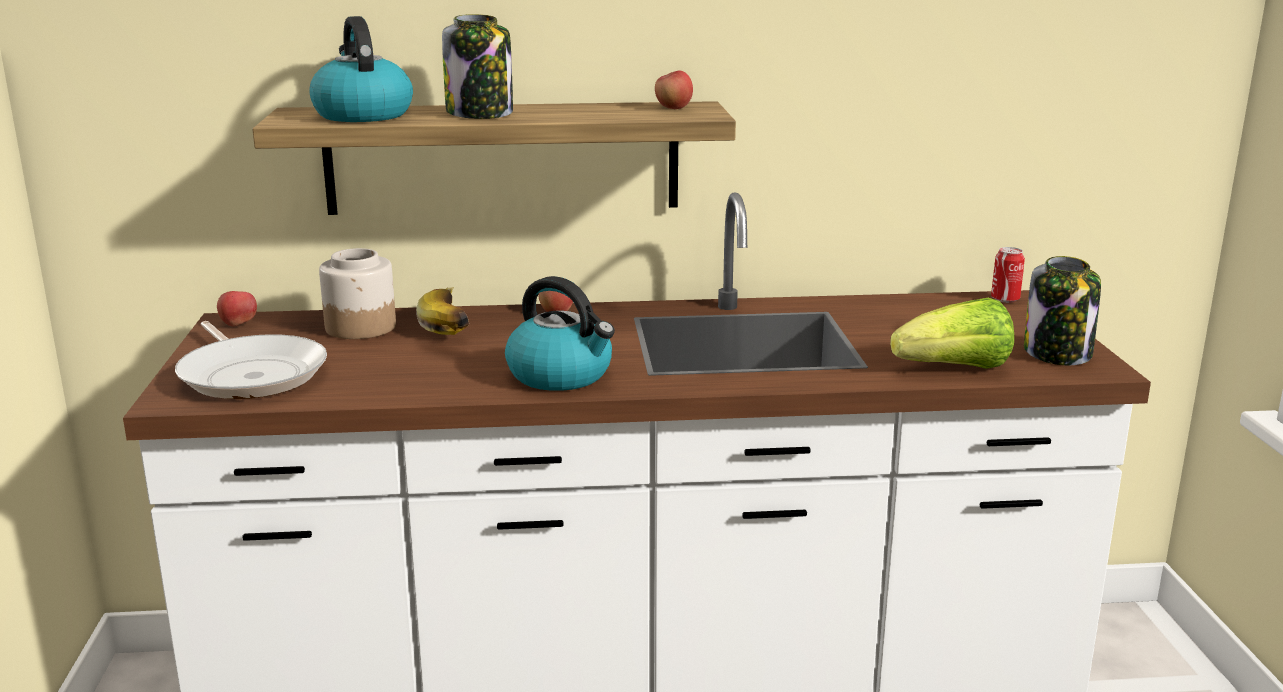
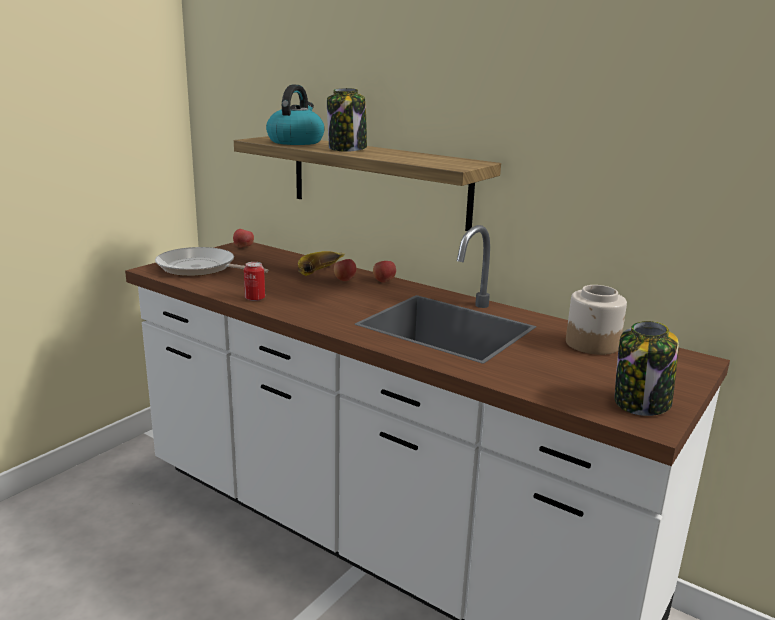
camera: 40 degrees right, 0 degrees up
(251, 374) = (200, 268): frying pan -> frying pan turned 105 degrees clockwise
(361, 327) = (284, 262): jar -> jar (593, 344)
(561, 375) = (314, 310): kettle -> none
(673, 108) = (455, 161): apple -> apple (345, 280)
(955, 369) = (538, 384): lettuce -> none
(1005, 299) = (688, 358): can -> can (255, 298)

